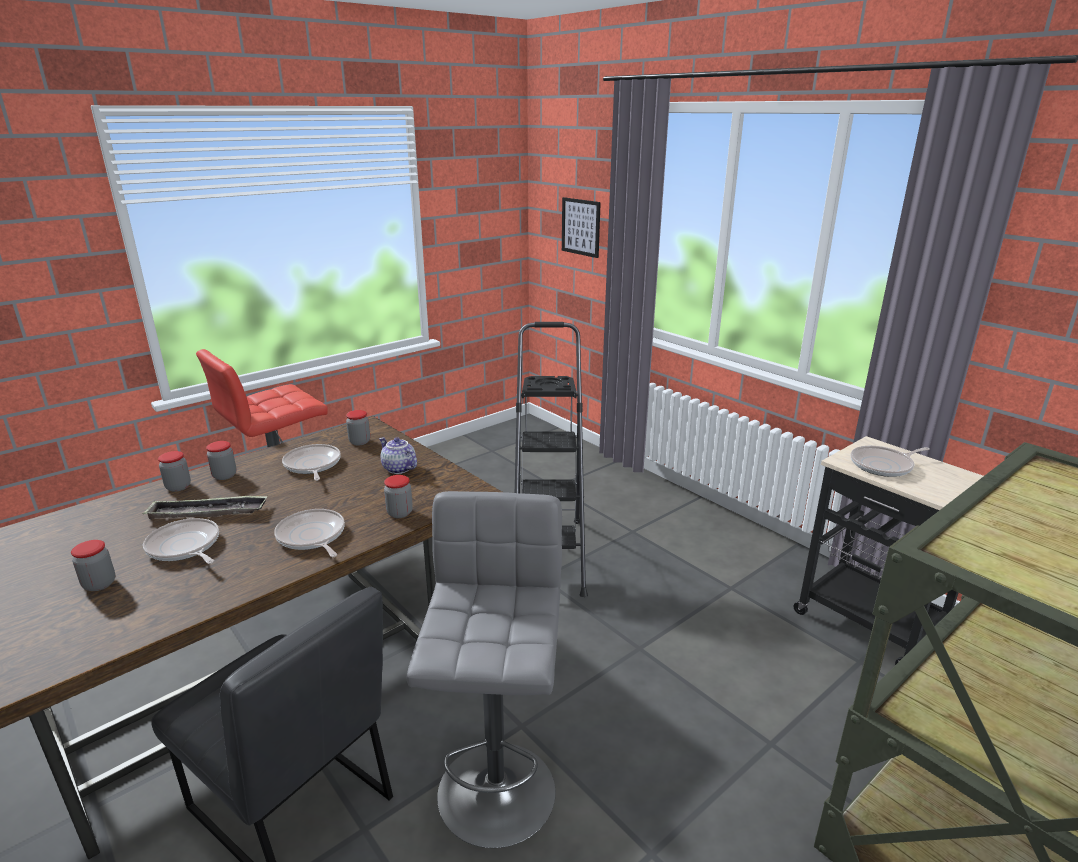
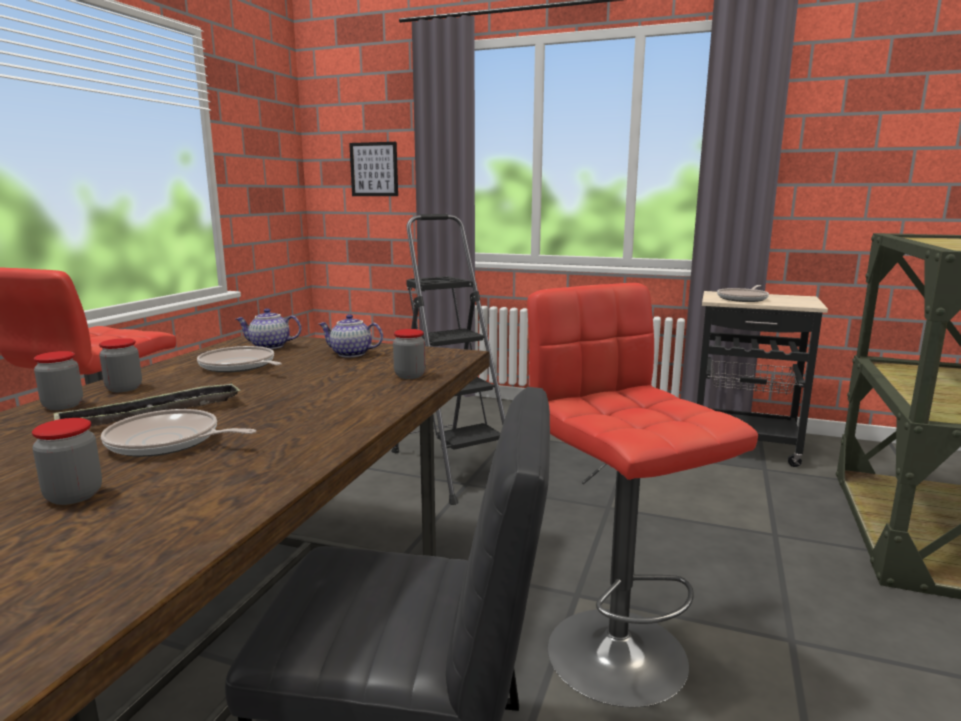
camera: 30 degrees left, 10 degrees down
(312, 537) = (338, 404): frying pan -> none
(359, 442) = (269, 346): jar -> teapot
(498, 791) = (617, 653): grey stool -> red stool

